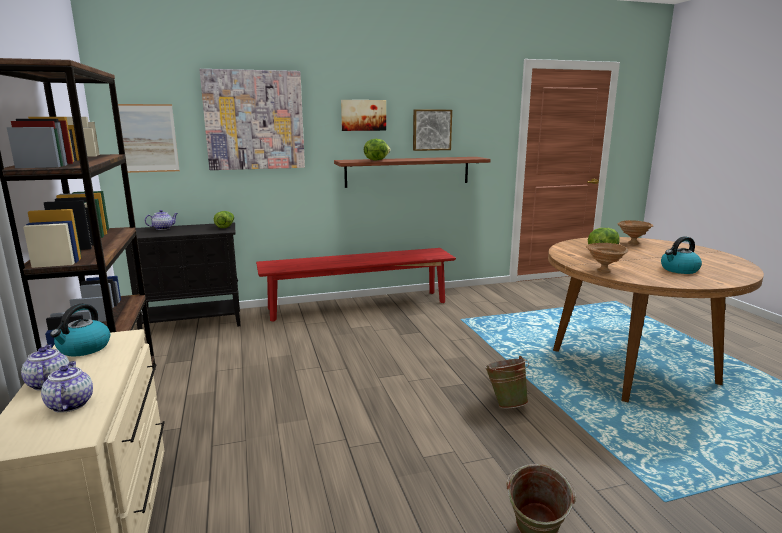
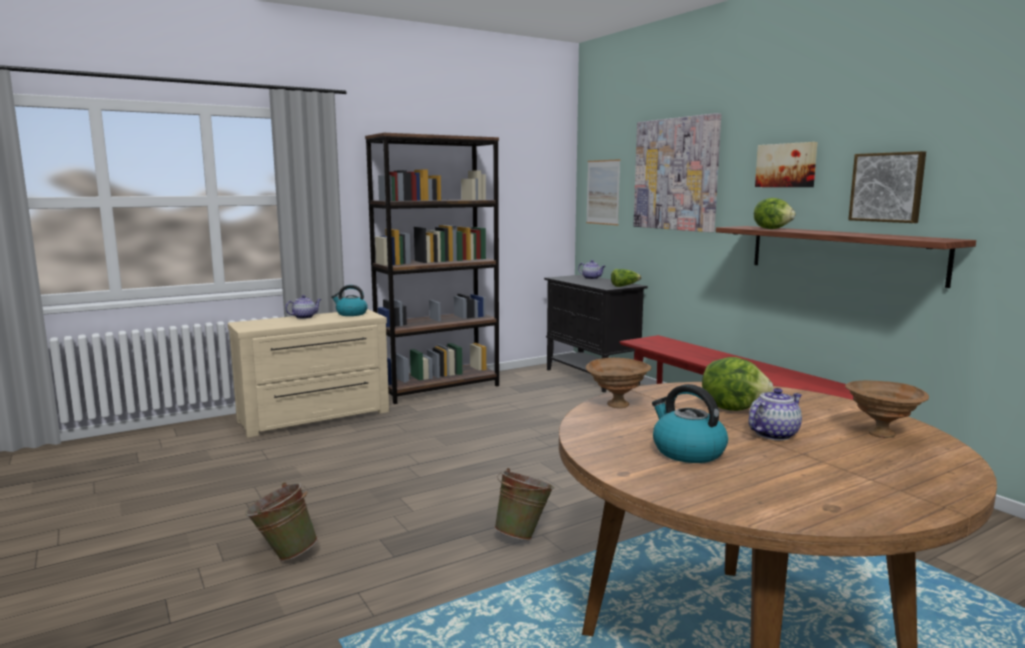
camera: 75 degrees right, 5 degrees down
(70, 404) = (280, 323): teapot -> teapot (773, 434)

